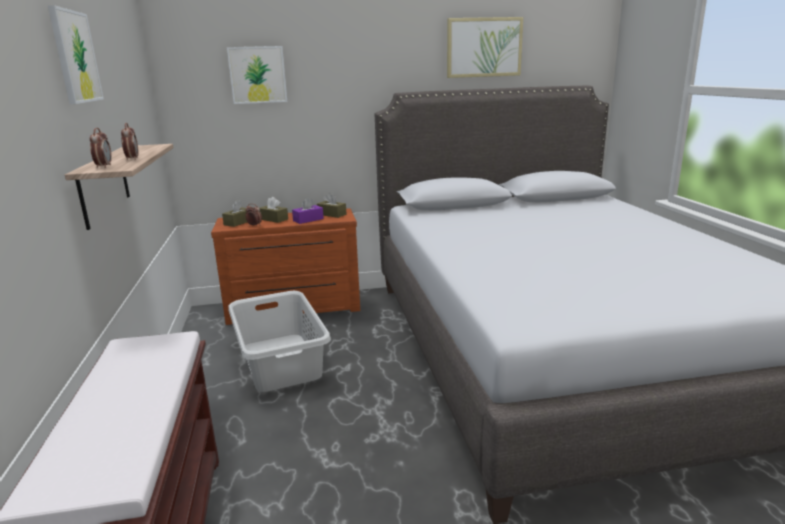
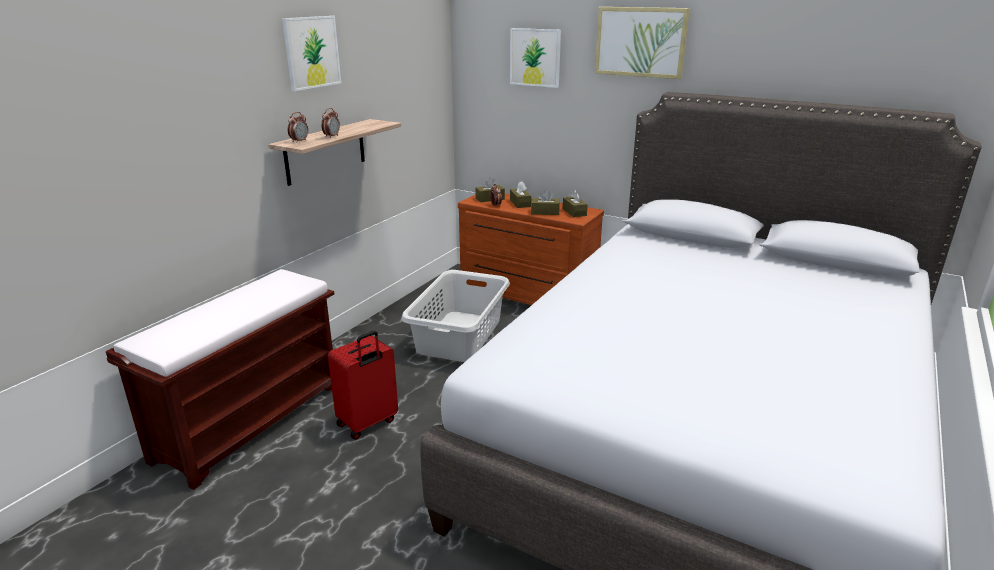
camera: 40 degrees right, 5 degrees up
(300, 475) = (368, 423): none -> red suitcase
(308, 220) = (545, 212): purple tissue box -> brown tissue box
(484, 47) = (796, 46): picture -> picture (640, 42)

